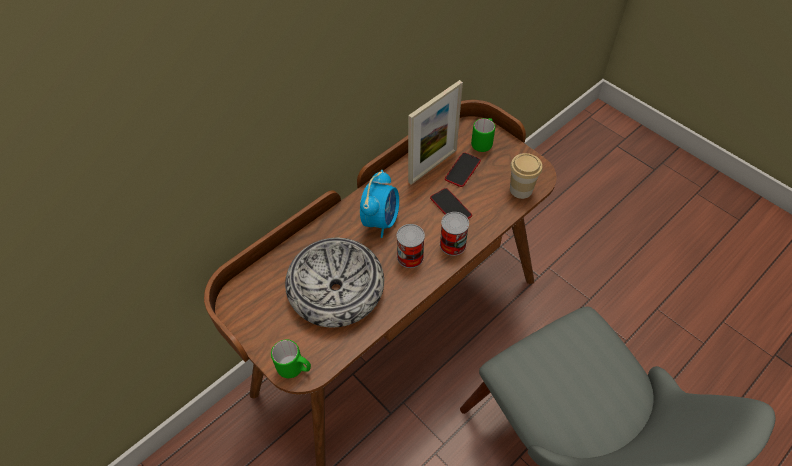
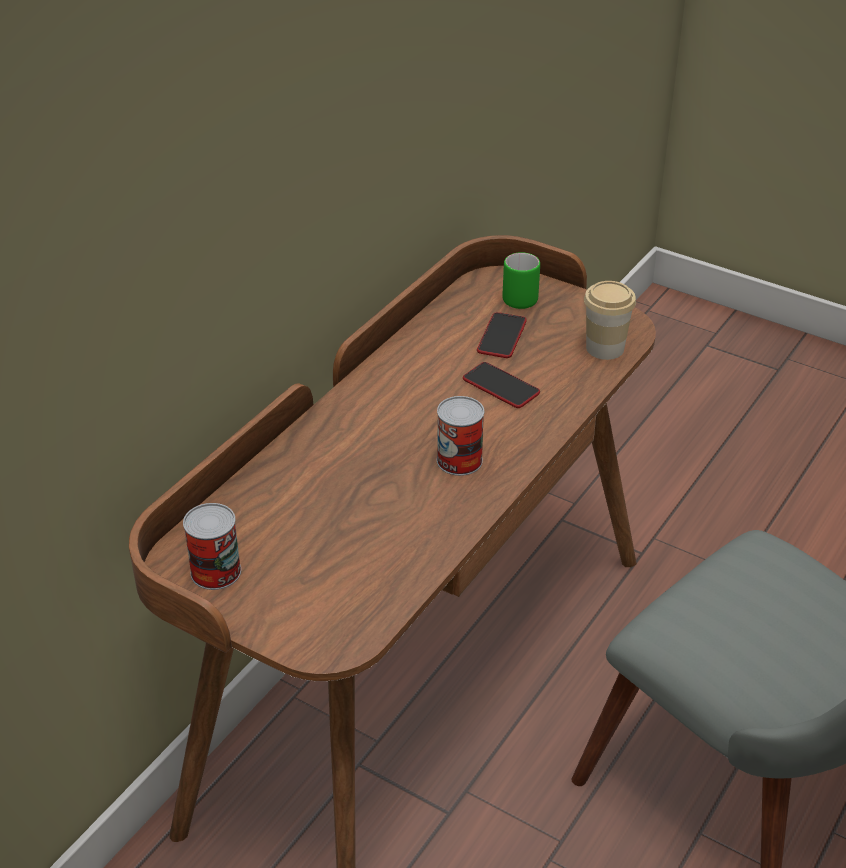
camera: 15 degrees left, 15 degrees down
(295, 368) = (320, 640): green mug -> none
(336, 289) = (351, 523): bowl -> none
(381, 221) = (392, 421): alarm clock -> none
(432, 166) = (450, 338): picture frame -> none
(452, 244) = (523, 434): can -> can (216, 571)

